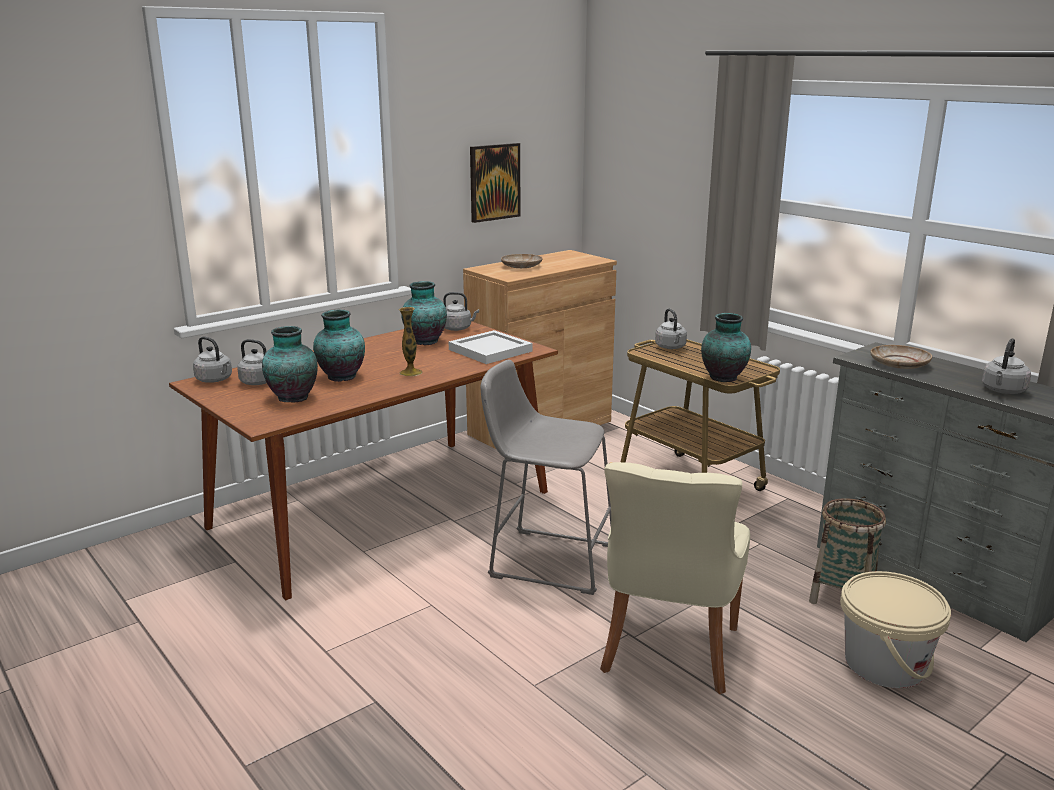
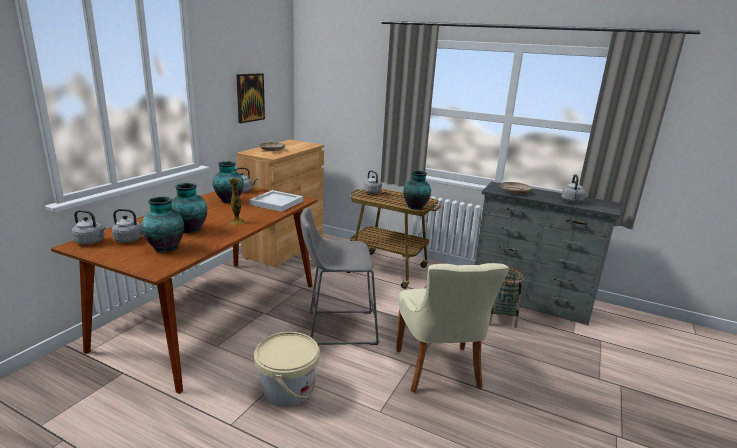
camera: 25 degrees left, 0 degrees up
(885, 664) = (541, 351): beige bucket -> beige bucket (288, 390)

